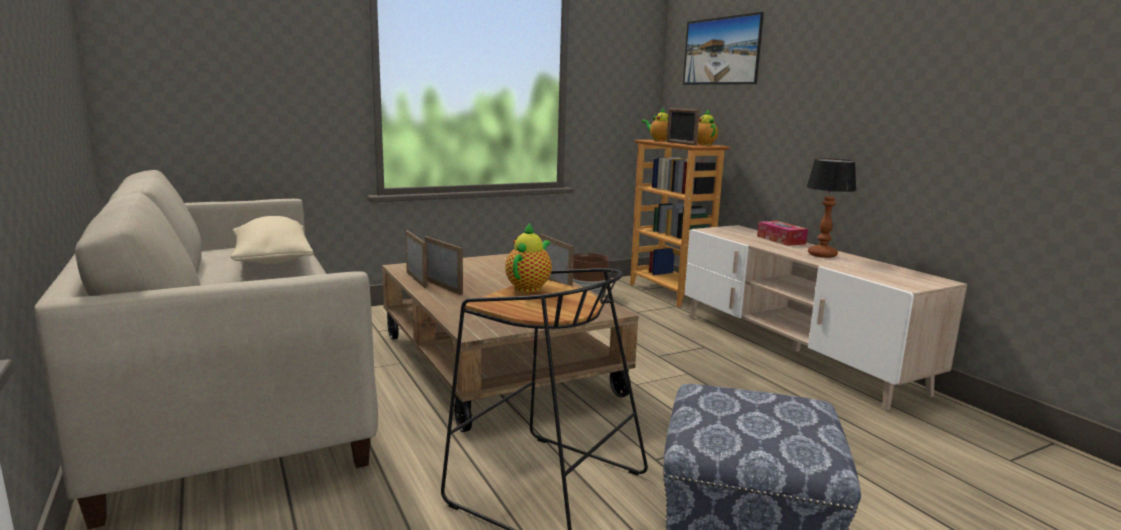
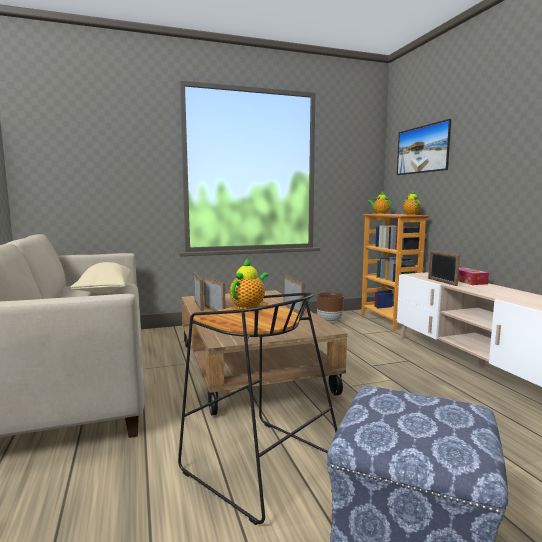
camera: 10 degrees right, 5 degrees down
(681, 143) = (393, 214): picture frame -> picture frame (441, 282)
(821, 255) = (498, 291): table lamp -> none

